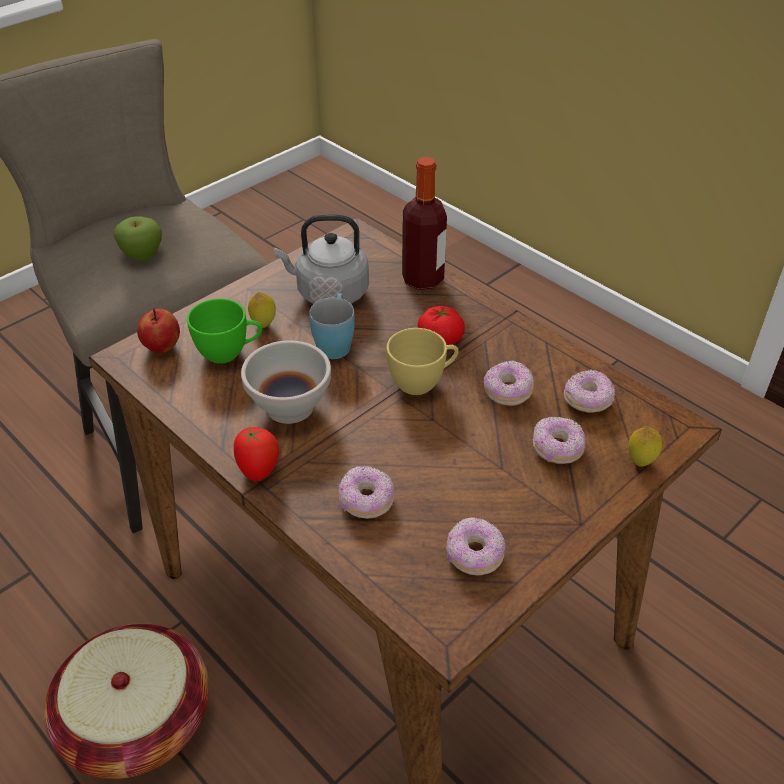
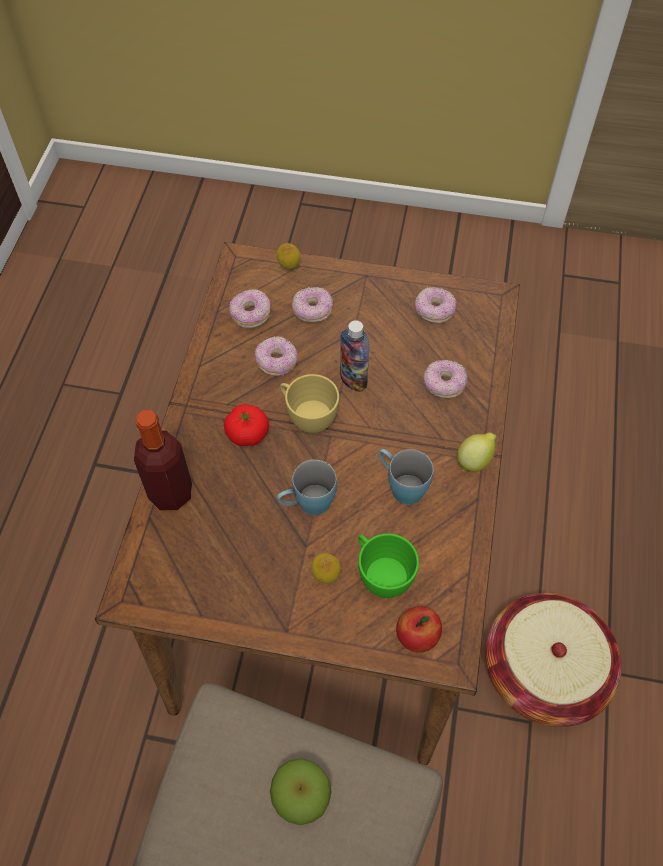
camera: 125 degrees left, 15 degrees up
(259, 471) = (475, 461): tomato -> lemon
(290, 406) = (401, 486): white bowl -> blue mug
(328, 293) = (244, 555): grey kettle -> none
(437, 434) = (353, 380): none -> bottle

